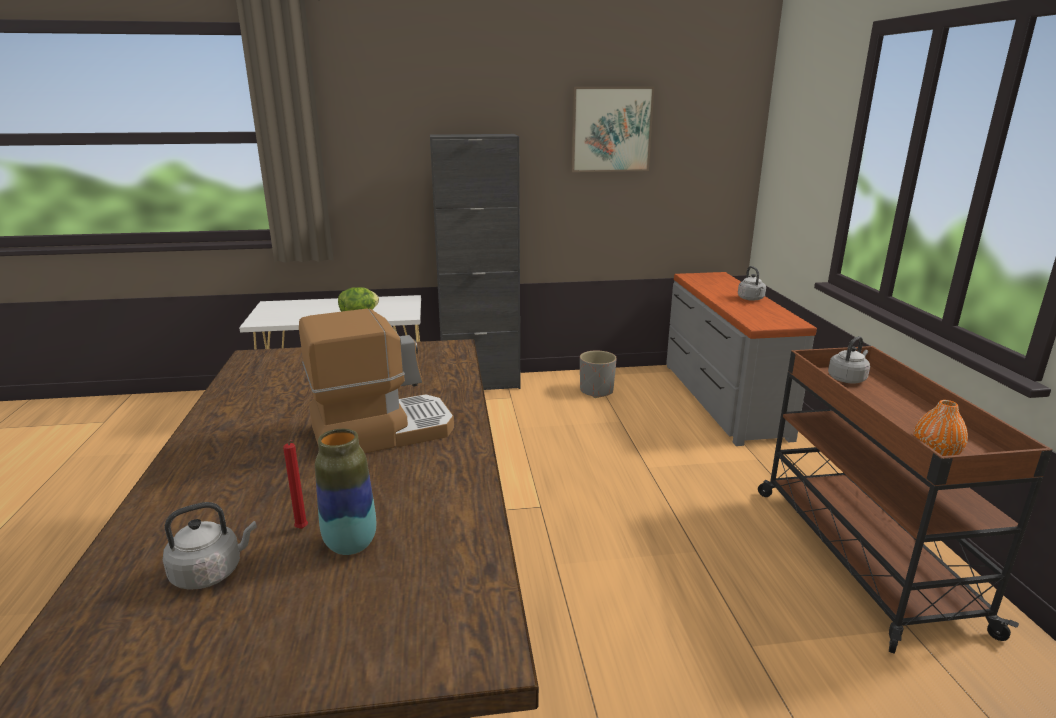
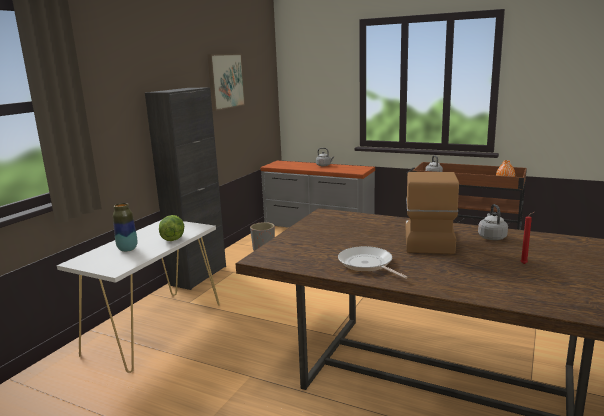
camera: 55 degrees left, 5 degrees down
(211, 572) = (556, 283): grey kettle -> grey kettle (491, 237)
(253, 412) = (367, 264): none -> frying pan
(350, 544) = (543, 256): vase -> vase (127, 249)

